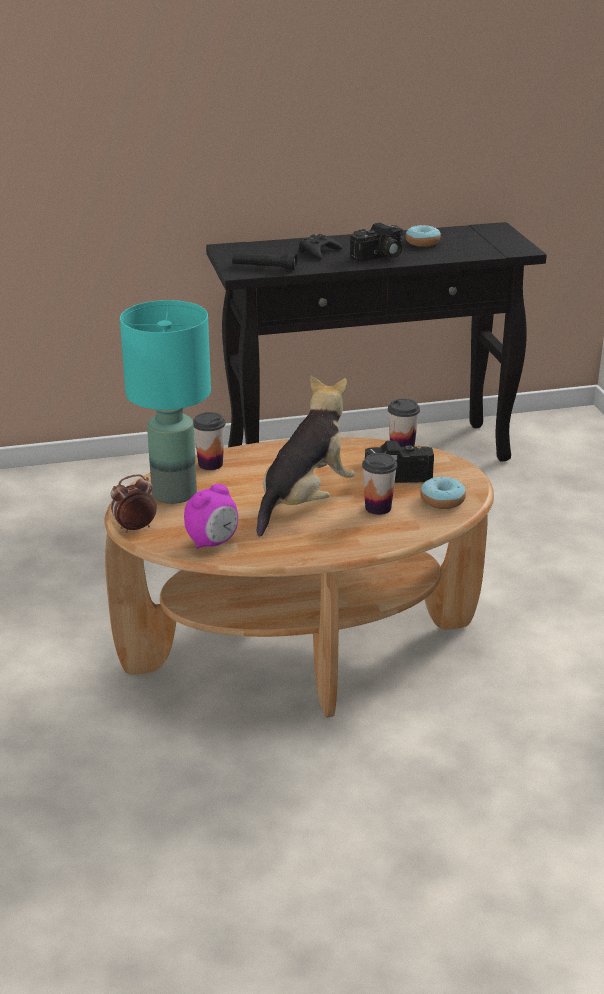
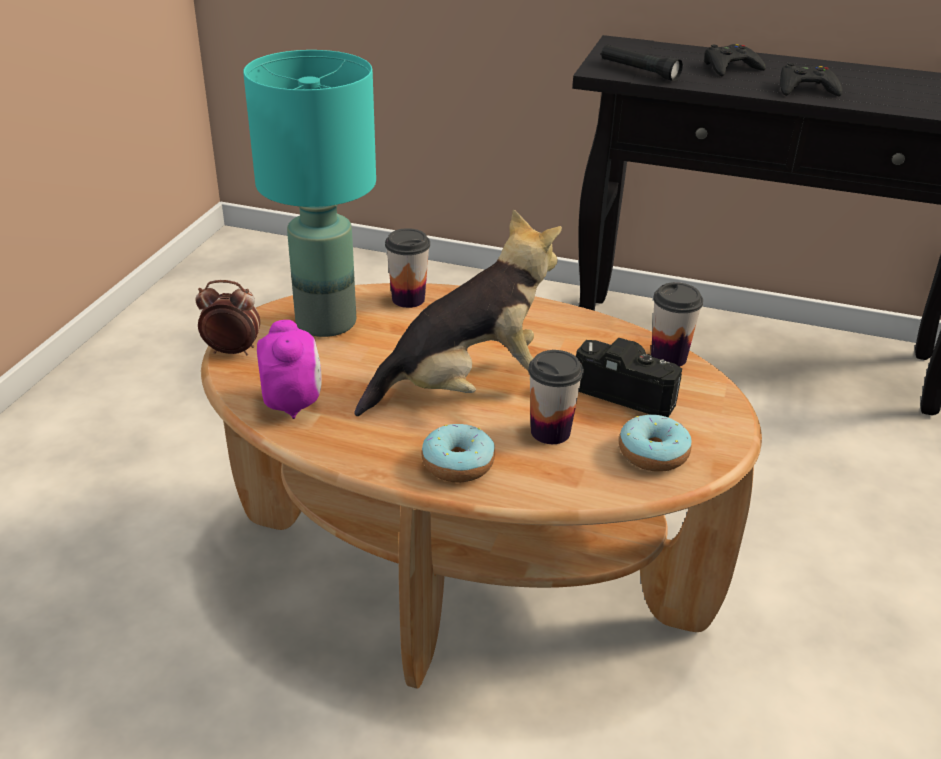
camera: 30 degrees right, 5 degrees up
(213, 542) = (293, 403): alarm clock -> alarm clock turned 90 degrees counterclockwise
(379, 257) = (805, 89): camera -> black game controller
(422, 242) = (887, 84): donut -> donut (458, 464)

